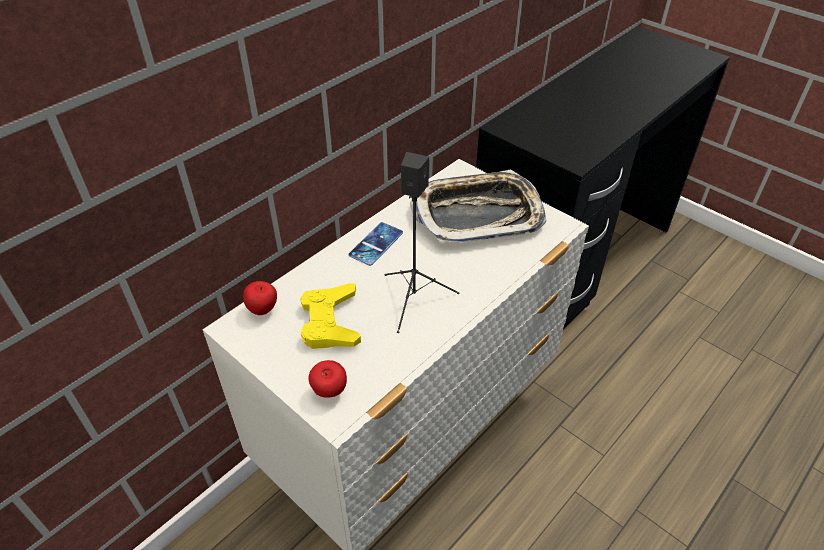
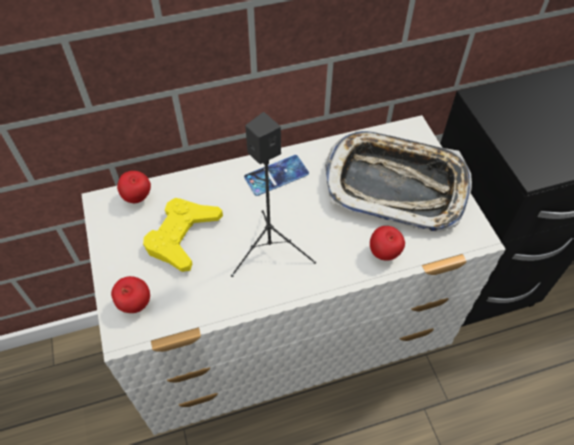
camera: 30 degrees right, 10 degrees up
(506, 264) = (384, 254): none -> apple

